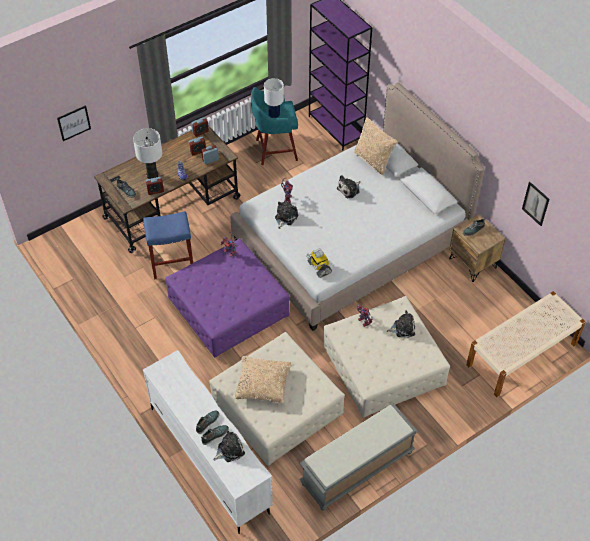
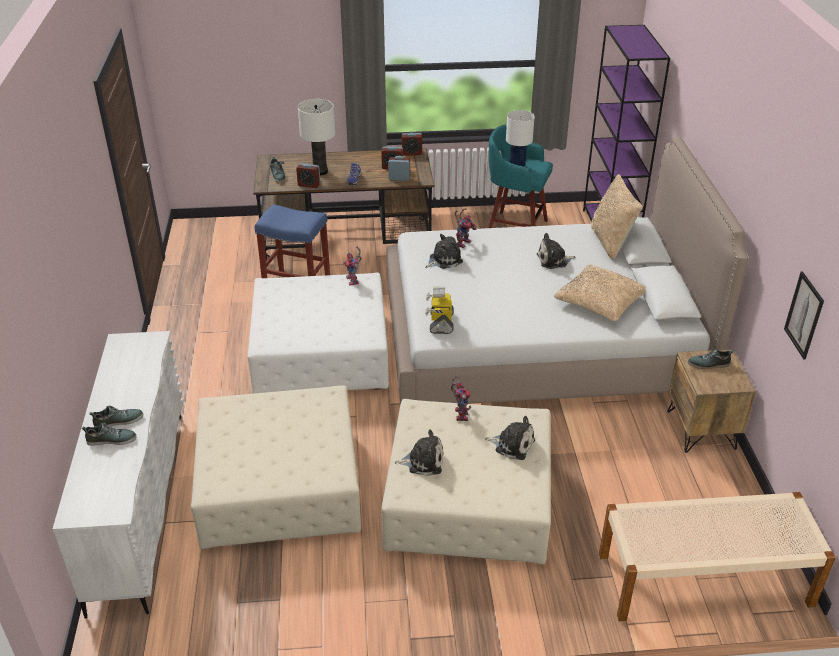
camera: 30 degrees right, 15 degrees down
(74, 123) = (247, 70): picture -> none
(229, 308) = (321, 355): purple ottoman -> white ottoman
(229, 450) = (110, 465): plush toy -> plush toy (423, 461)
(263, 384) = (260, 430): beige pillow -> beige pillow (600, 302)
(357, 469) = (320, 616): grey bench -> none

